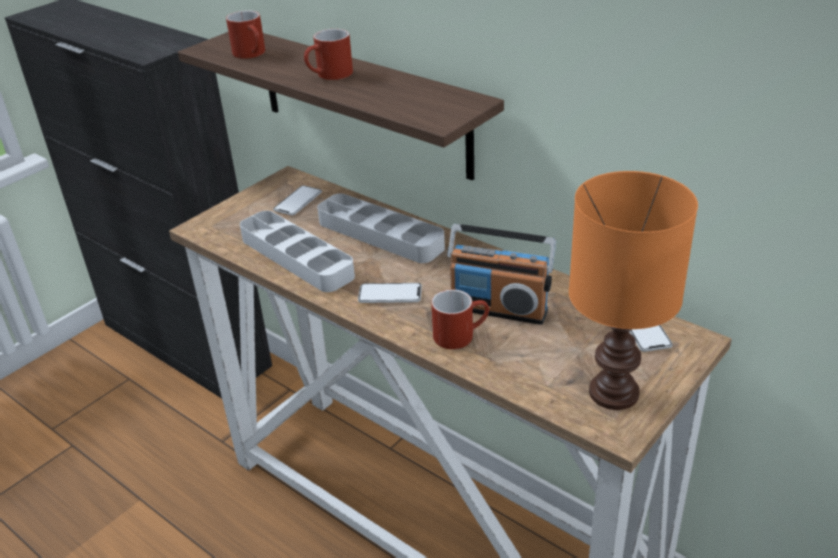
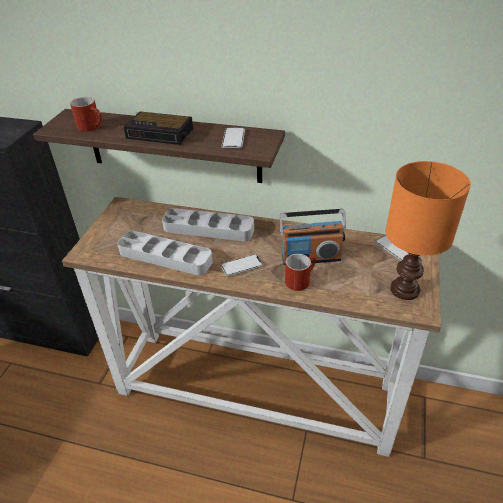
camera: 25 degrees left, 5 degrees up
(298, 201) = (139, 219): phone -> phone (233, 139)
(330, 75) = (161, 133): red mug -> alarm clock

